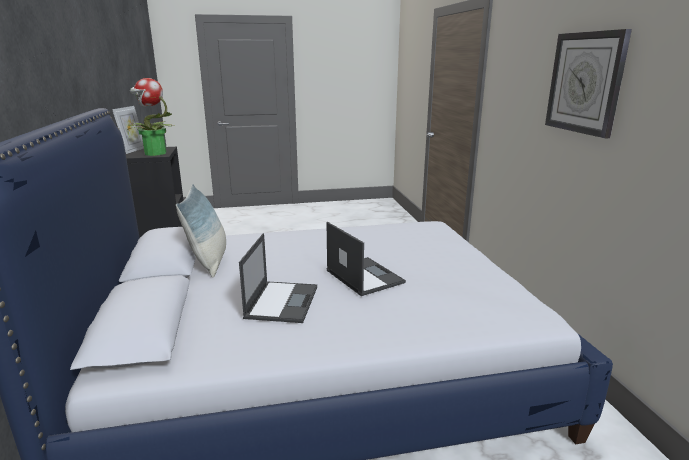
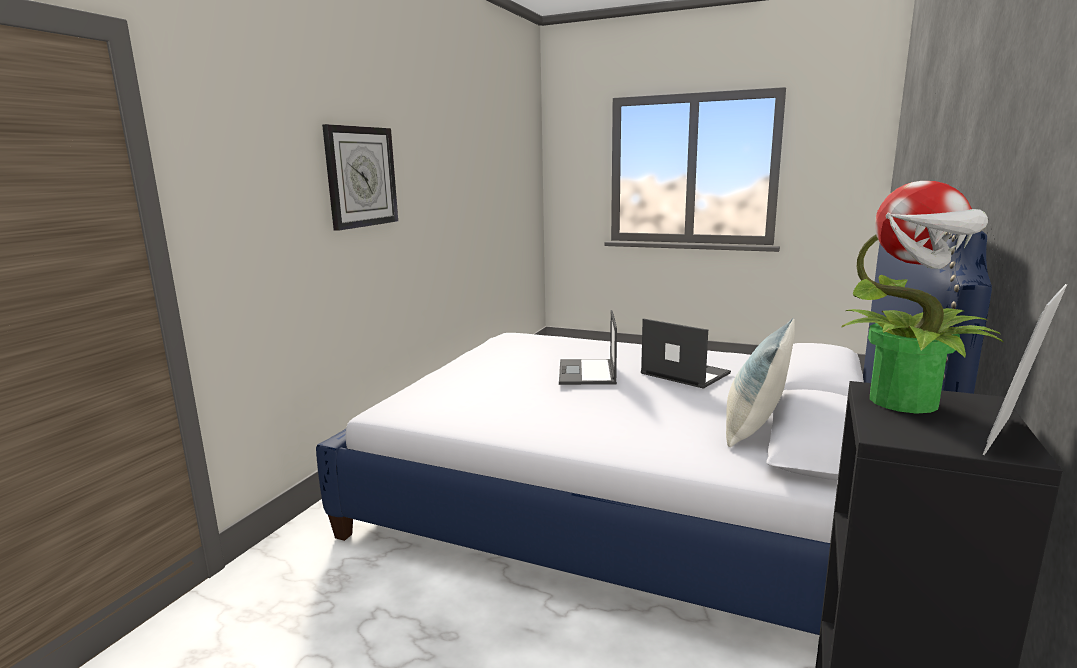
camera: 145 degrees left, 5 degrees down
(282, 301) = (684, 373): laptop -> laptop turned 90 degrees clockwise

